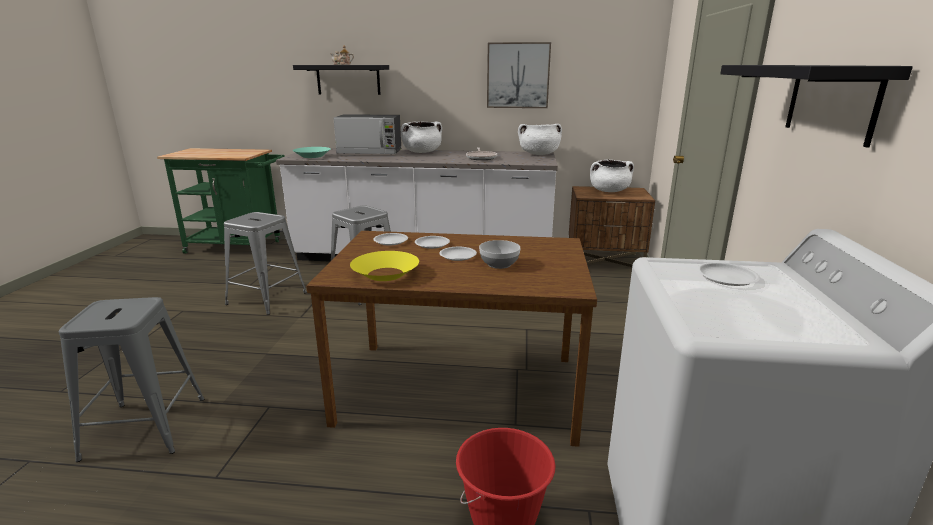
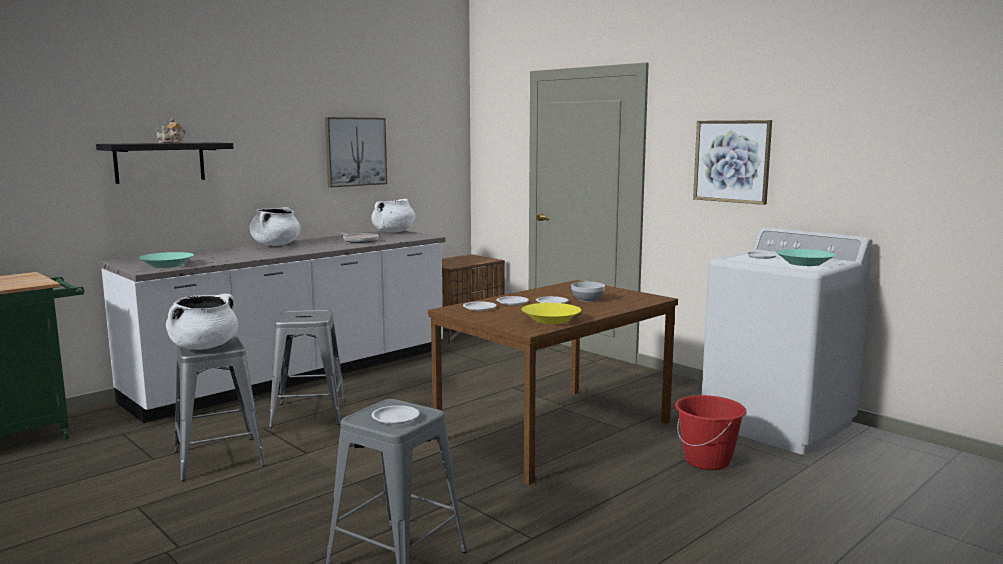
camera: 50 degrees left, 10 degrees down
(104, 315) = (395, 418): none -> white plate
(370, 152) = (218, 253): microwave -> none
(609, 191) = (455, 260): white cooking pot -> white cooking pot (204, 347)
(747, 315) = (804, 263): none -> turquoise bowl
(831, 101) = (732, 161): black shelf -> picture

